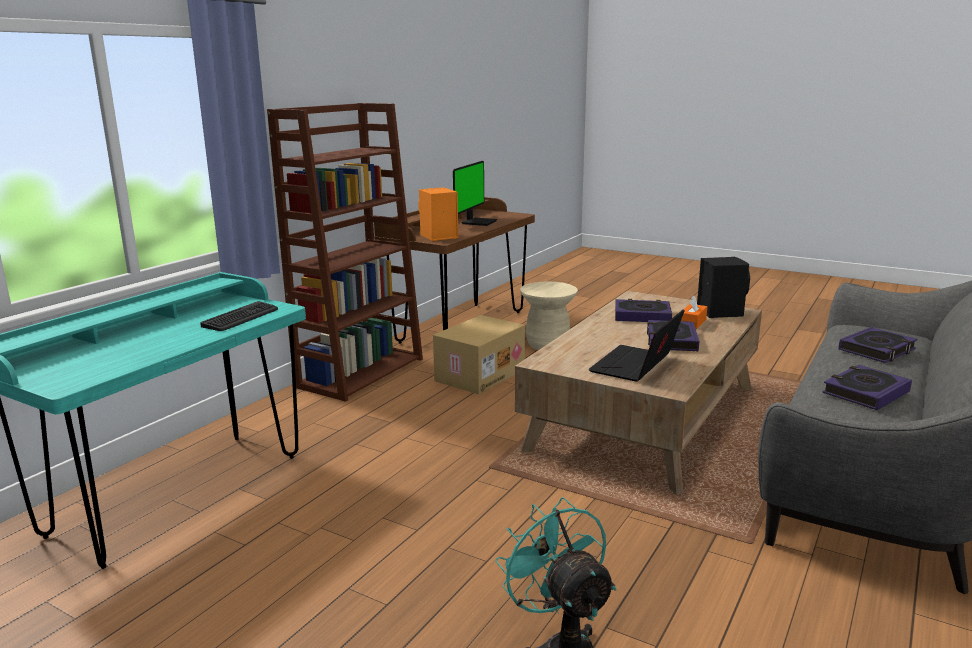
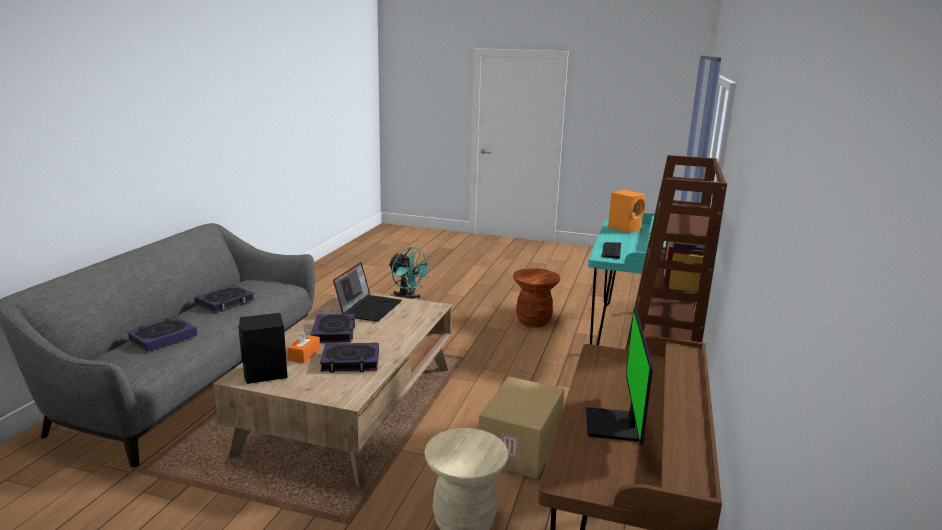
camera: 165 degrees right, 0 degrees up
(311, 535) = (533, 321): none -> brown stool
(437, 237) = (618, 363): orange speaker -> orange speaker (625, 228)

